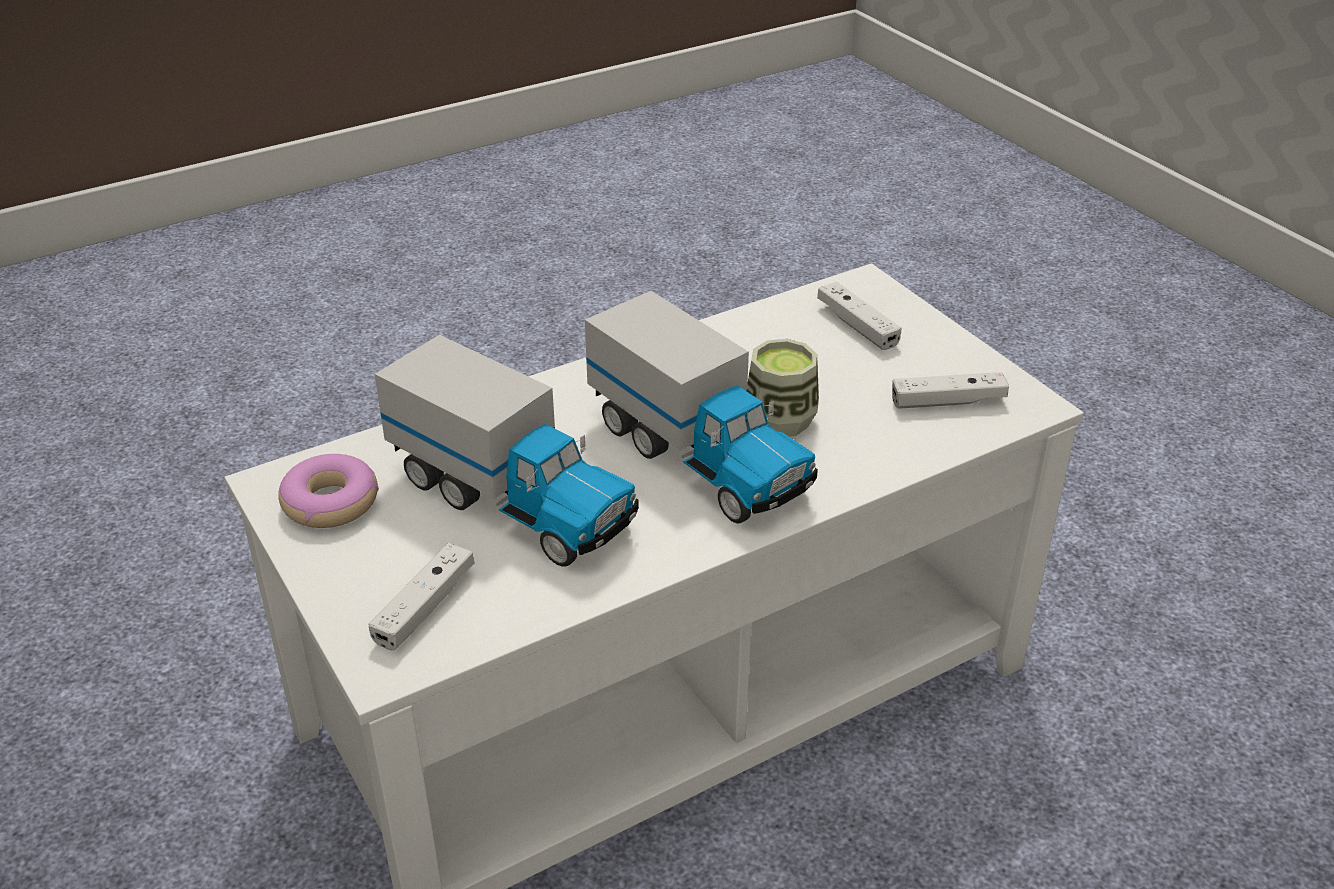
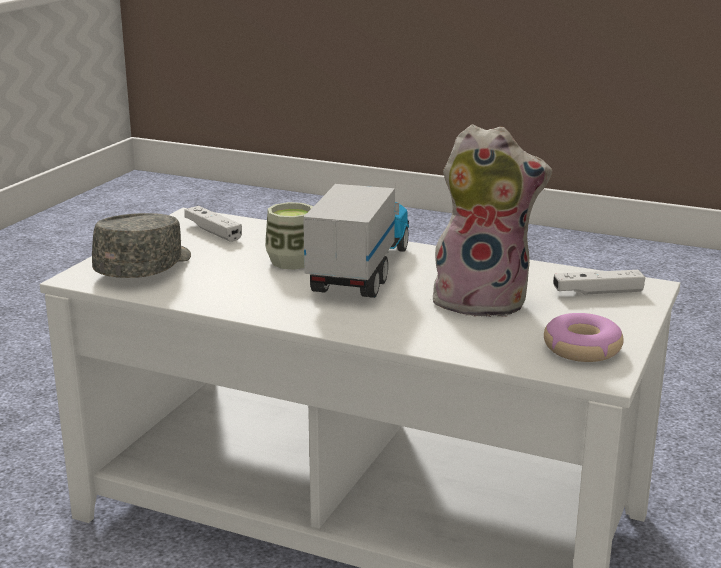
camera: 125 degrees left, 15 degrees down
(513, 501) = (483, 301): toy truck -> plush toy
(857, 325) = (147, 267): white game controller -> grey cap

